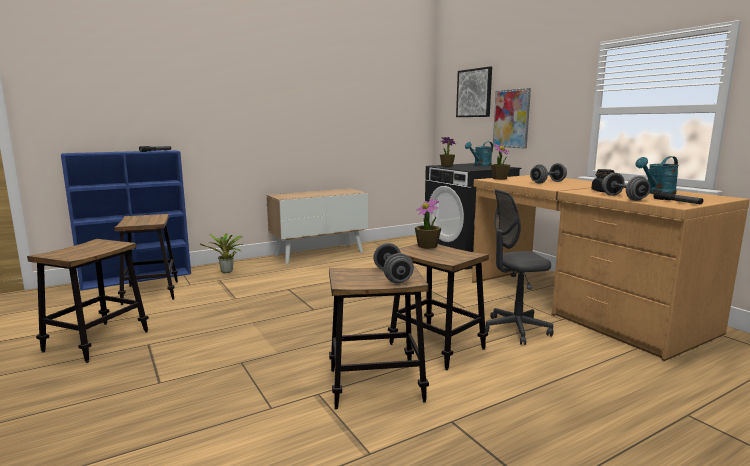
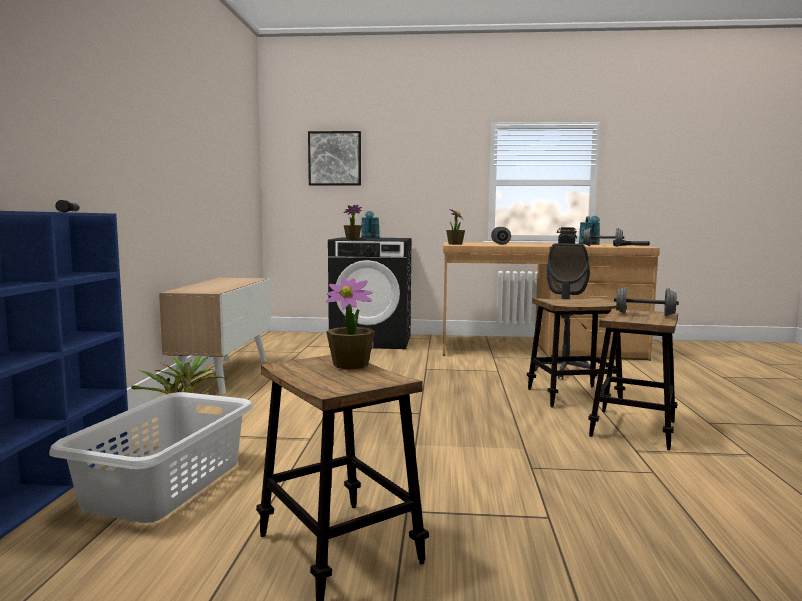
camera: 55 degrees left, 5 degrees down
(151, 292) = (163, 484): stool -> grey laundry basket
(427, 246) = (553, 300): potted plant -> potted plant (351, 365)
(511, 118) = (393, 188): picture -> none

